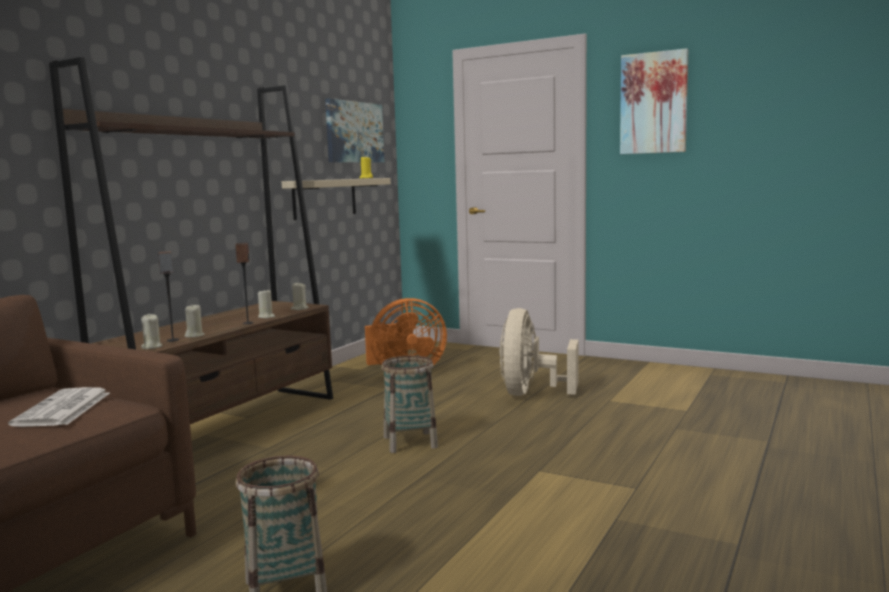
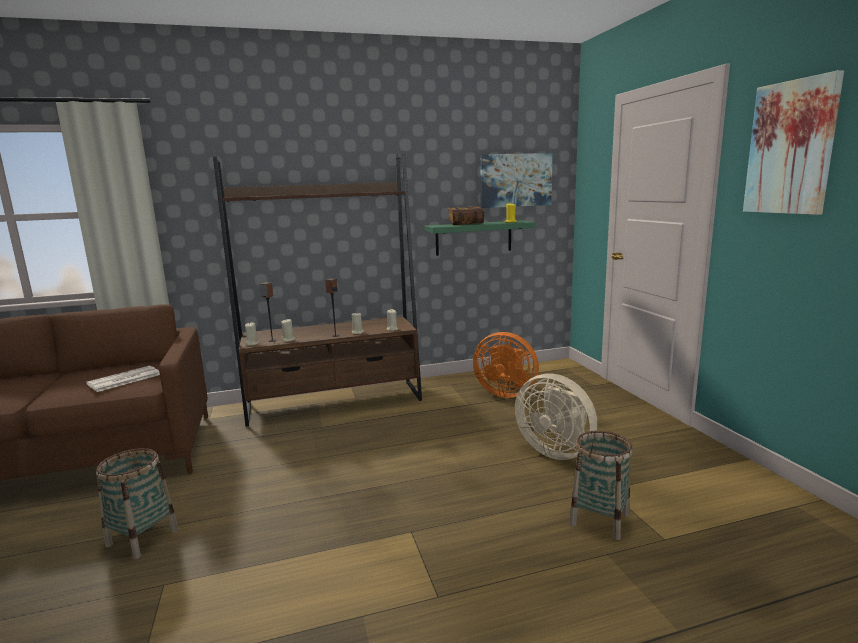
camera: 45 degrees right, 5 degrees up
(325, 198) = (473, 238): beige shelf -> green shelf
(327, 179) = (465, 224): none -> book
(410, 442) = (390, 459): basket -> basket (600, 519)
(530, 393) = (556, 450): beige fan -> beige fan turned 105 degrees counterclockwise

